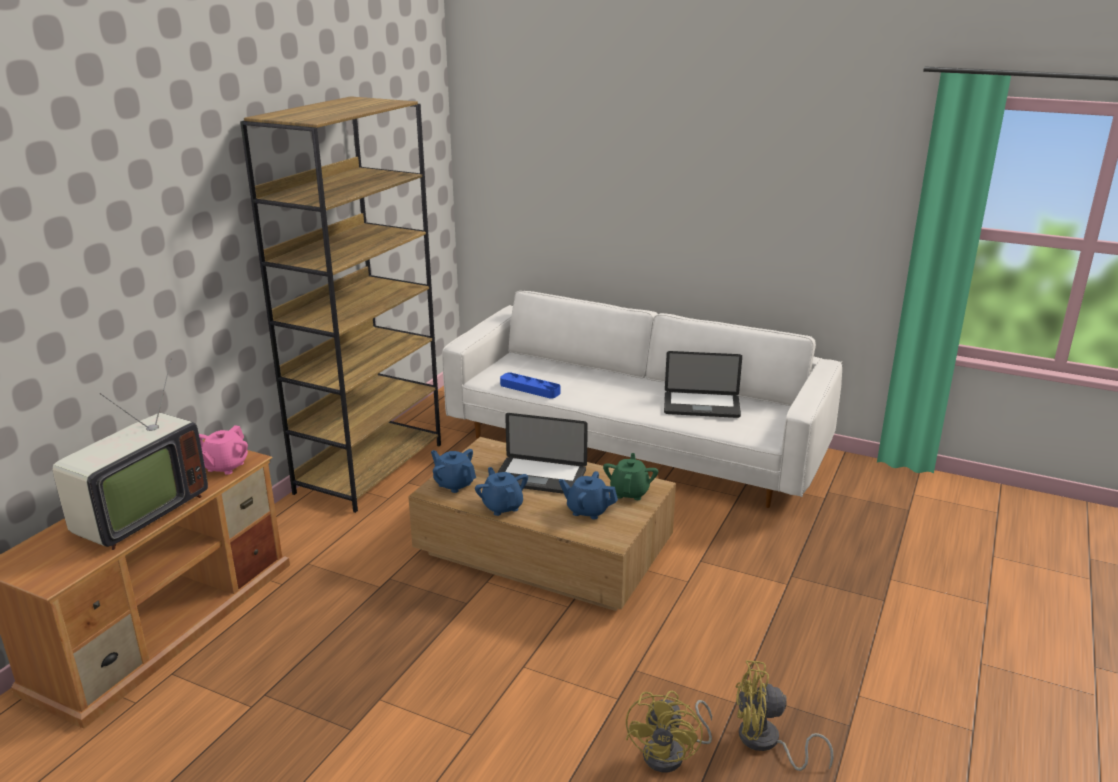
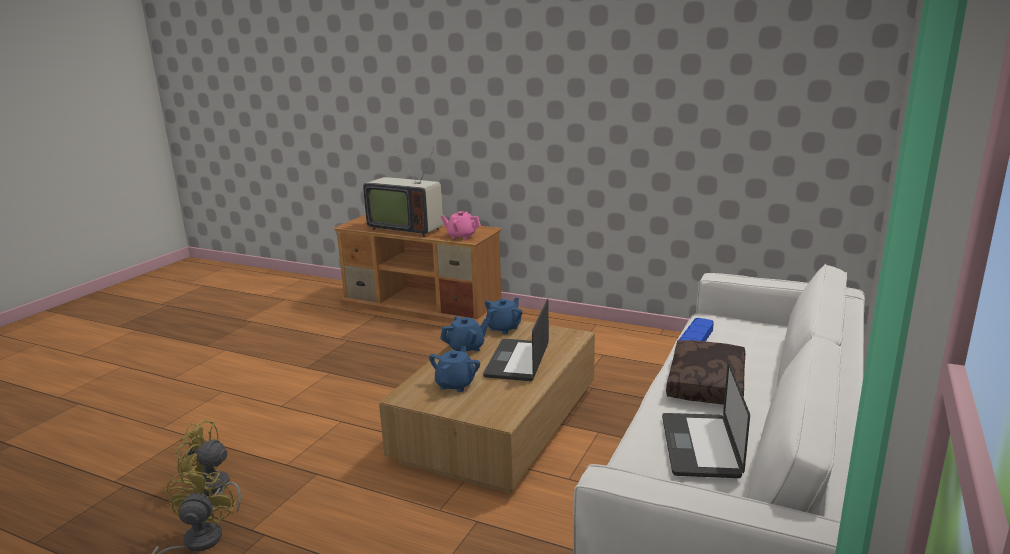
camera: 90 degrees right, 5 degrees down
(370, 467) = (622, 337): brown bookcase -> none
(609, 394) = (708, 384): none -> brown pillow
(629, 492) = (488, 405): green teapot -> none

